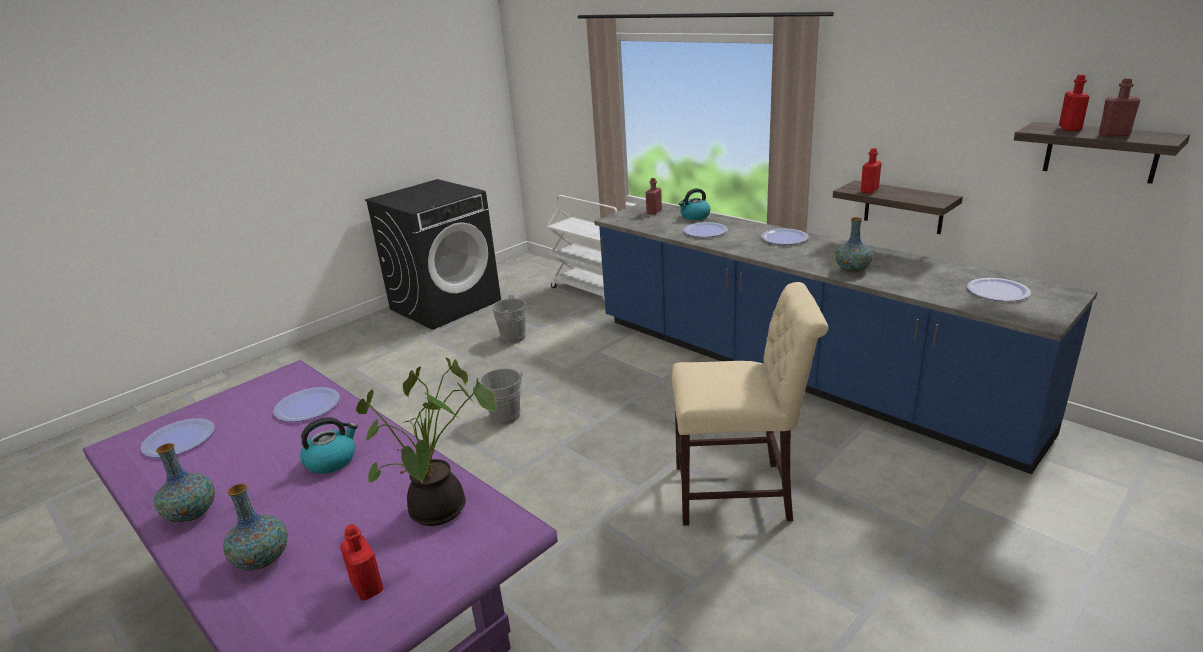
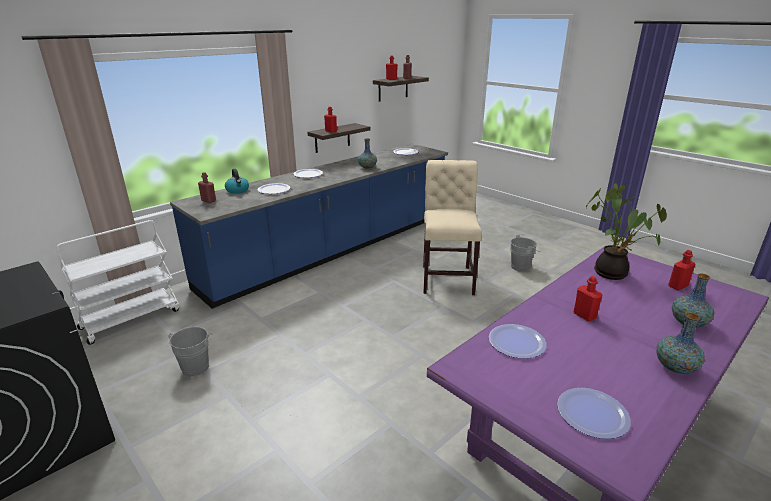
camera: 90 degrees left, 0 degrees up
(331, 460) = (584, 315): kettle -> red bottle
(506, 418) = (348, 365): grey bucket -> grey bucket (522, 267)

